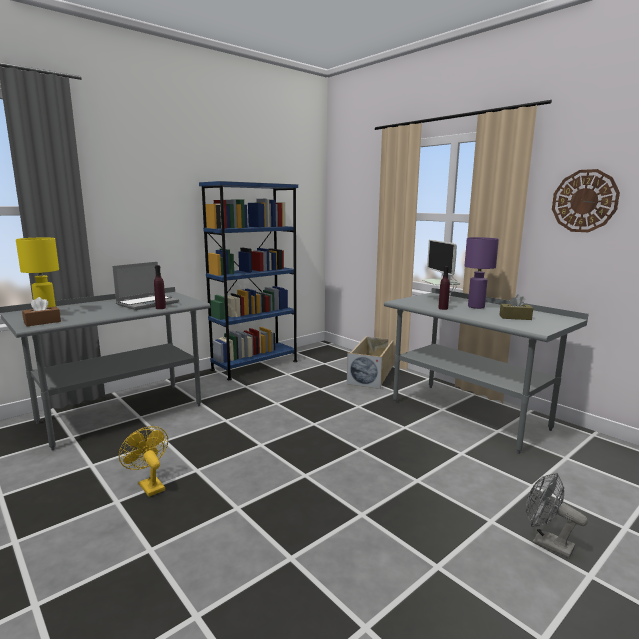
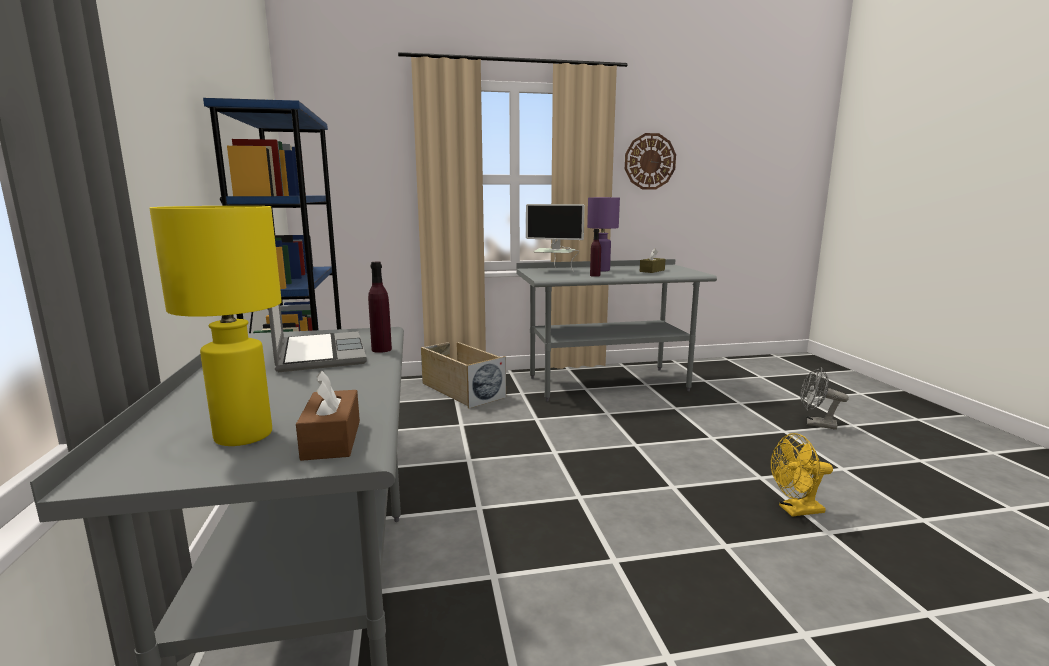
camera: 60 degrees left, 0 degrees up
(149, 485) = (634, 613): yellow fan -> yellow fan (796, 510)
(546, 543) = (815, 424): grey fan -> grey fan turned 45 degrees clockwise

